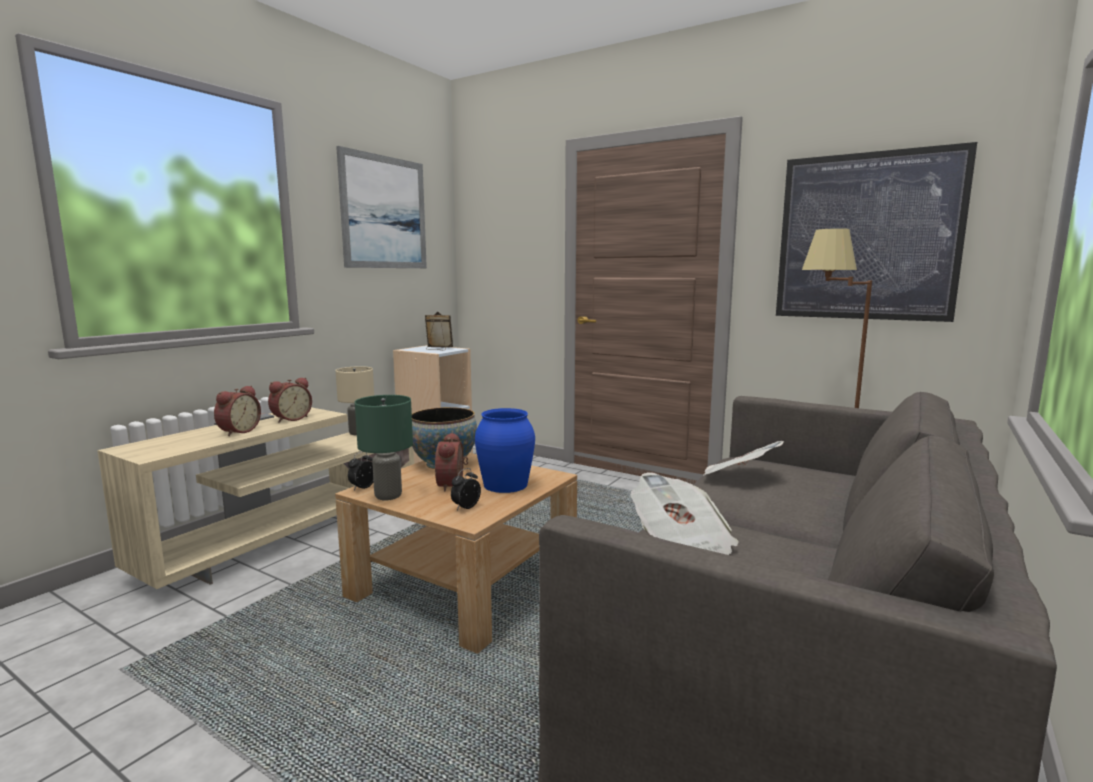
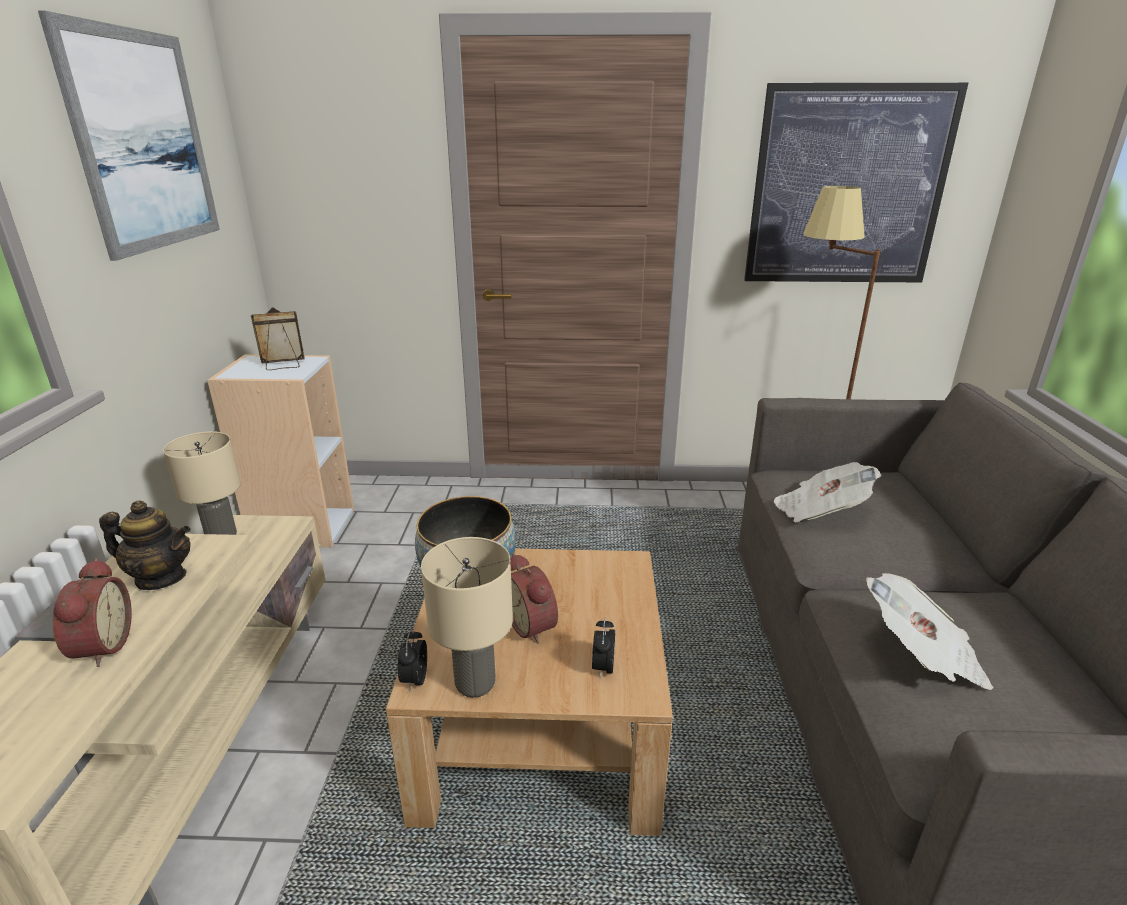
camera: 30 degrees left, 15 degrees up
(290, 419) = (161, 578): alarm clock -> teapot
(389, 496) = (476, 683): green table lamp -> beige table lamp
(505, 485) = (595, 601): blue vase -> none

